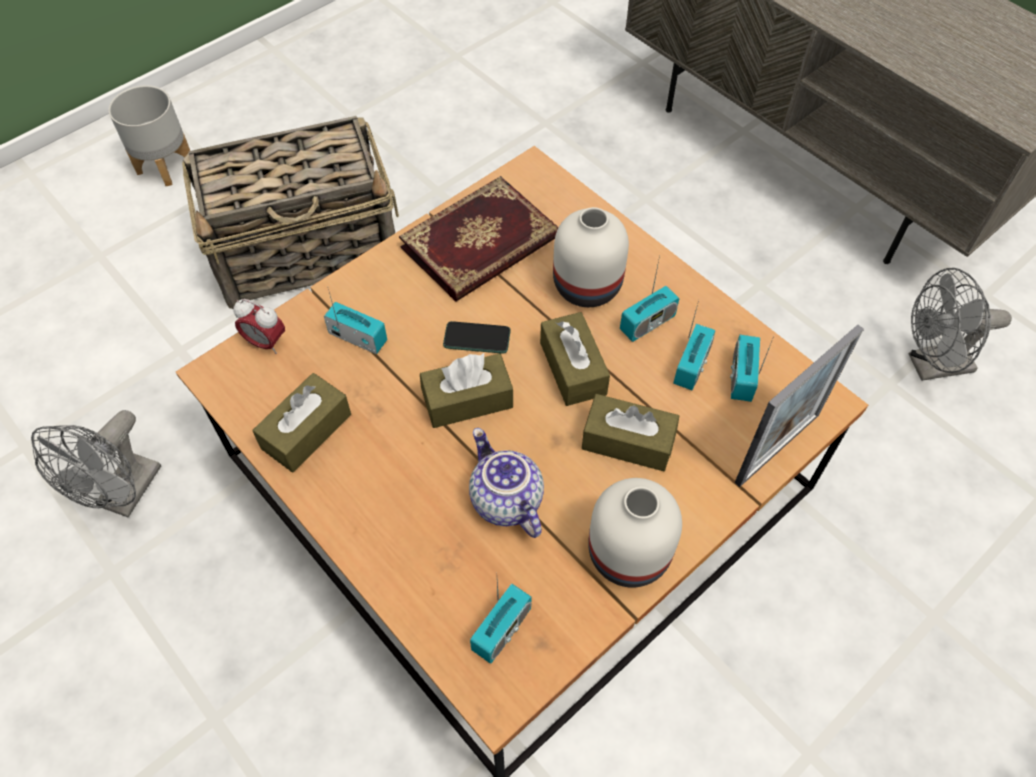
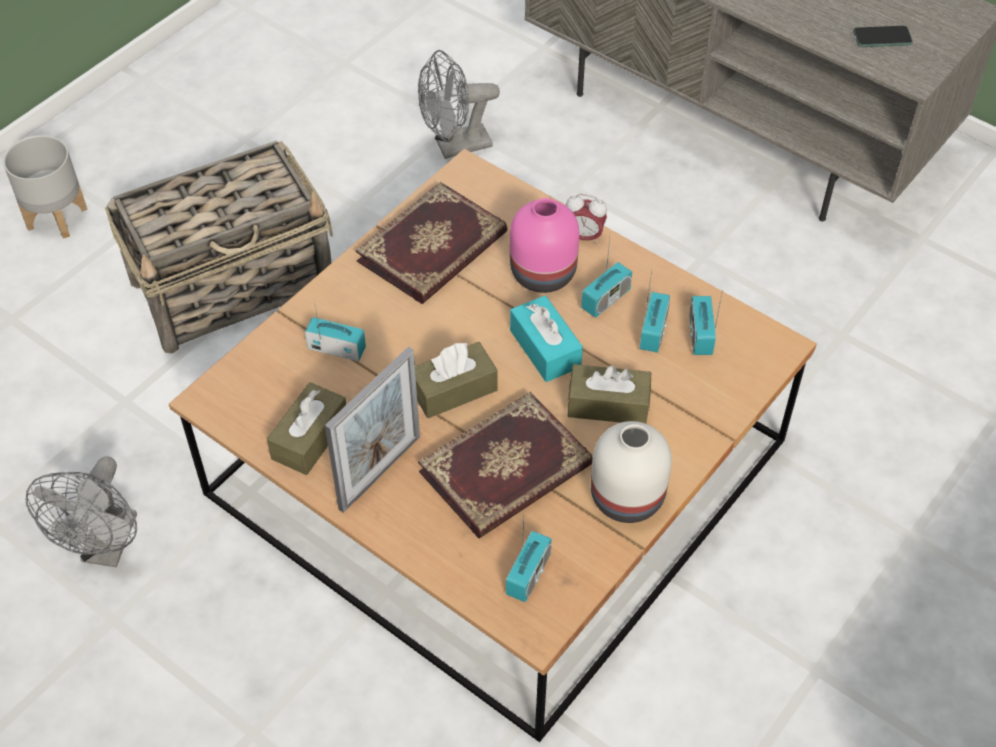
camera: 10 degrees left, 5 degrees down
(266, 343) = (249, 366): alarm clock -> alarm clock (584, 237)
(477, 338) = (450, 334): phone -> phone (882, 38)
(504, 501) = (507, 470): teapot -> book
(573, 368) = (545, 348): brown tissue box -> turquoise tissue box
(589, 286) = (545, 274): white vase -> pink vase
(777, 448) = (742, 391): picture frame -> picture frame (380, 472)
(931, 366) = (878, 313): grey fan -> grey fan (455, 147)

